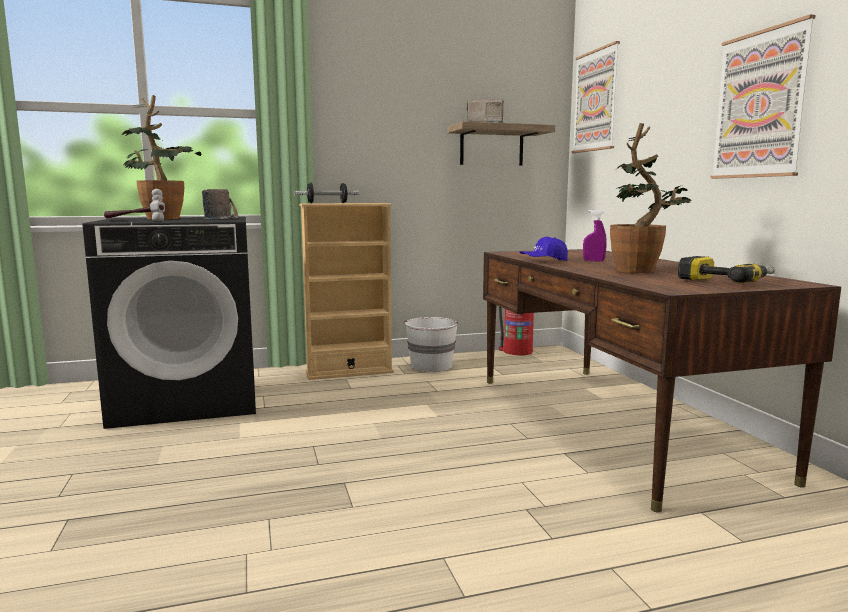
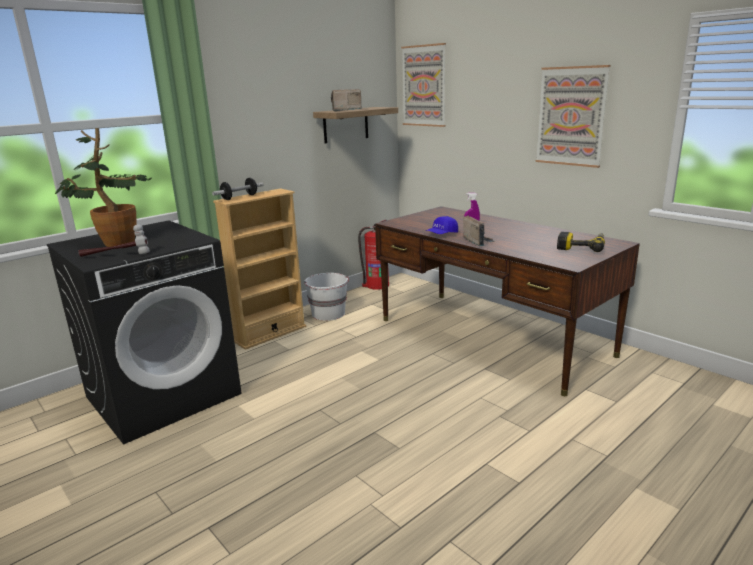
camera: 25 degrees left, 10 degrees up
(225, 219) = (184, 235): radio -> radio (477, 241)
(643, 270) = (519, 239): potted plant -> none

